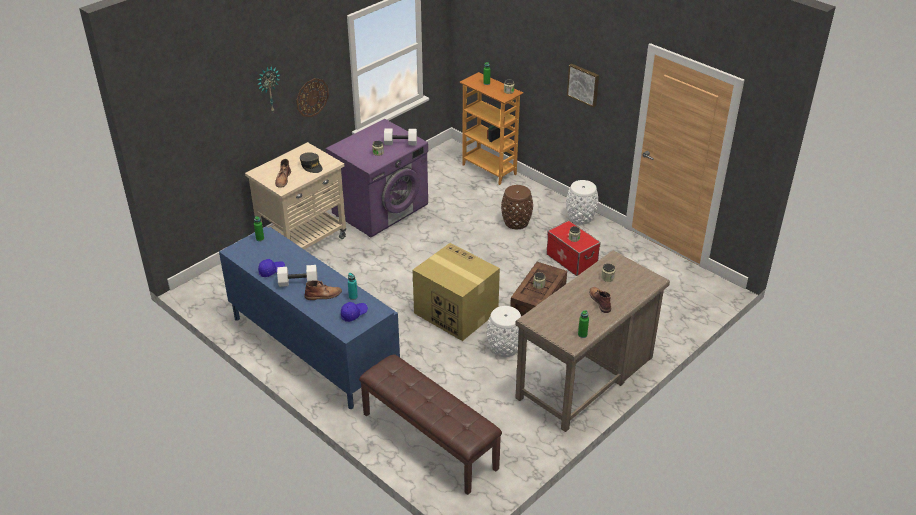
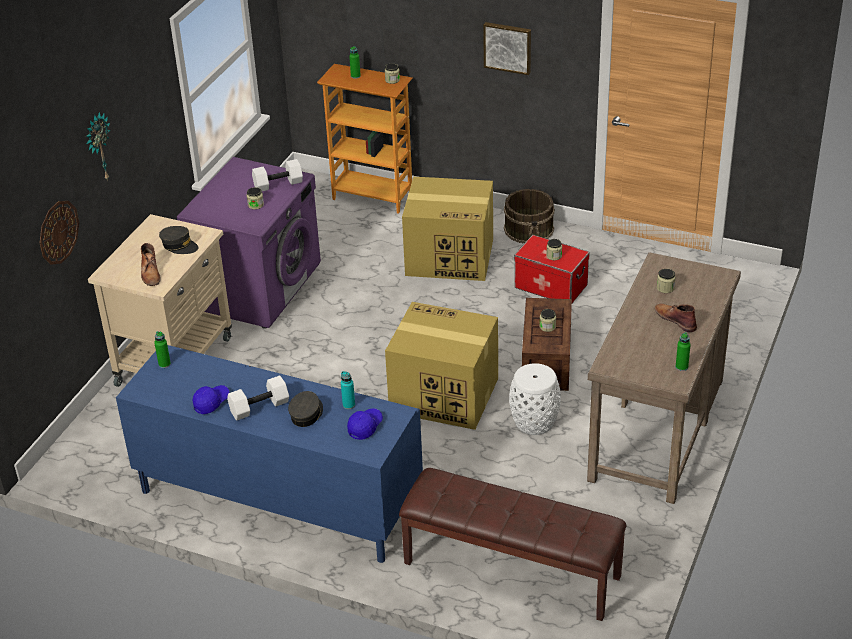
camera: 20 degrees left, 0 degrees up
(312, 97) = (145, 147): wall clock -> wall clock (58, 232)
(323, 295) = (306, 414): brown boot -> grey cap
(516, 222) = (451, 257): brown stool -> cardboard box
(580, 217) = (529, 229): white stool -> brown bucket

